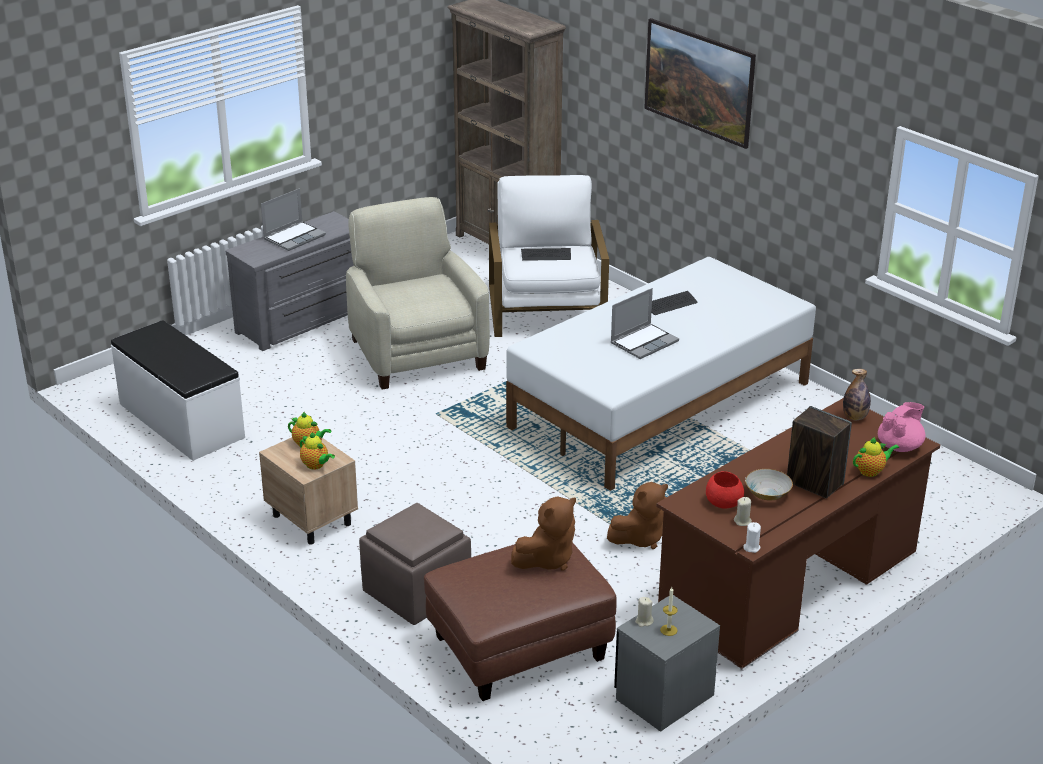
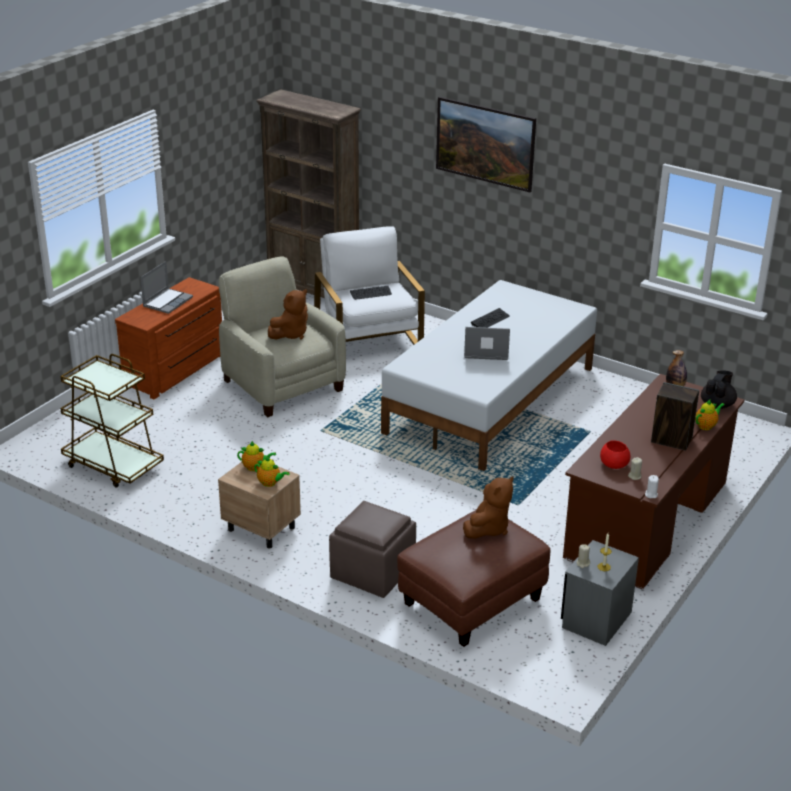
camera: 15 degrees left, 0 degrees up
(180, 421) = (113, 465): white bench -> brown cart
(304, 321) = (177, 371): grey dresser -> brown dresser
(640, 538) = (523, 503): brown plush toy -> brown plush toy (290, 334)
(644, 342) = (485, 352): laptop -> laptop turned 120 degrees counterclockwise
(767, 494) = (641, 453): bowl -> none
(900, 446) = (717, 404): pink teapot -> black teapot

